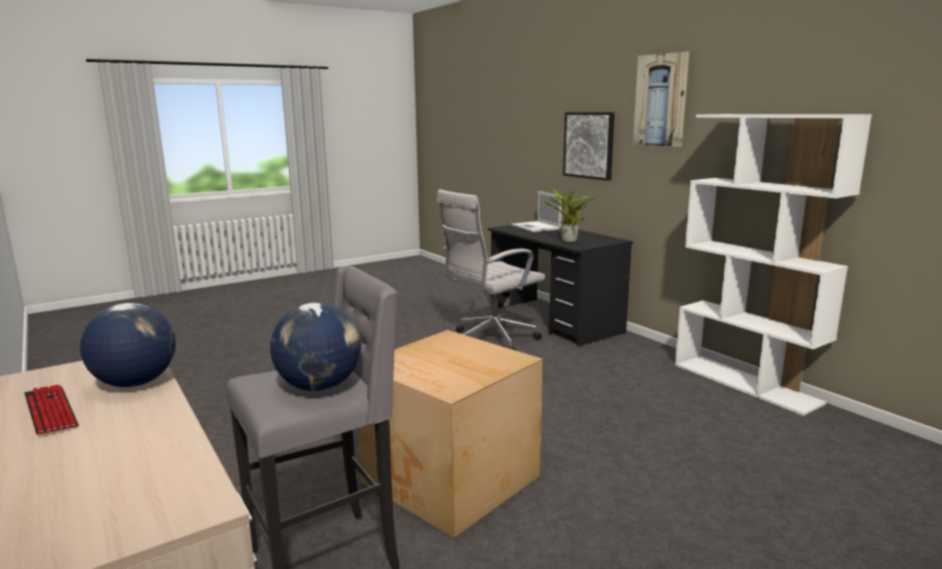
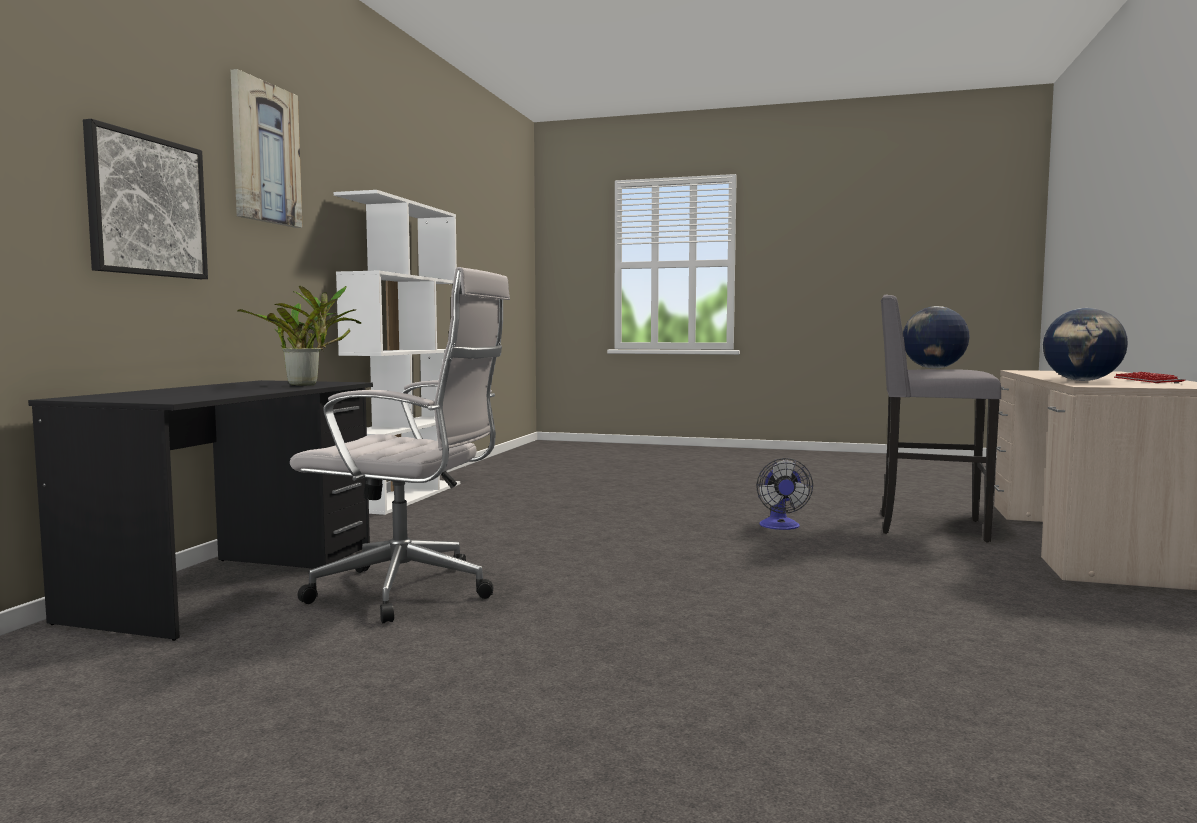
camera: 130 degrees left, 10 degrees down
(451, 480) = (780, 527): cardboard box -> fan
(536, 227) = (146, 395): laptop -> none

